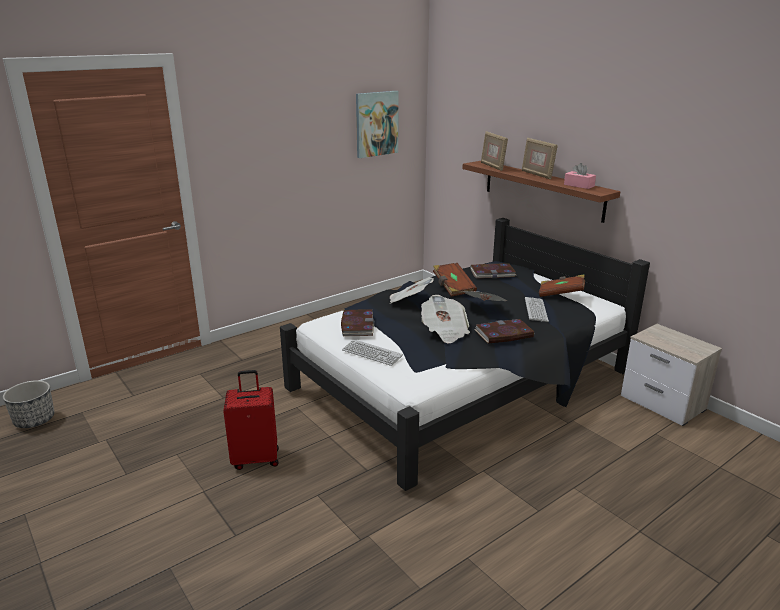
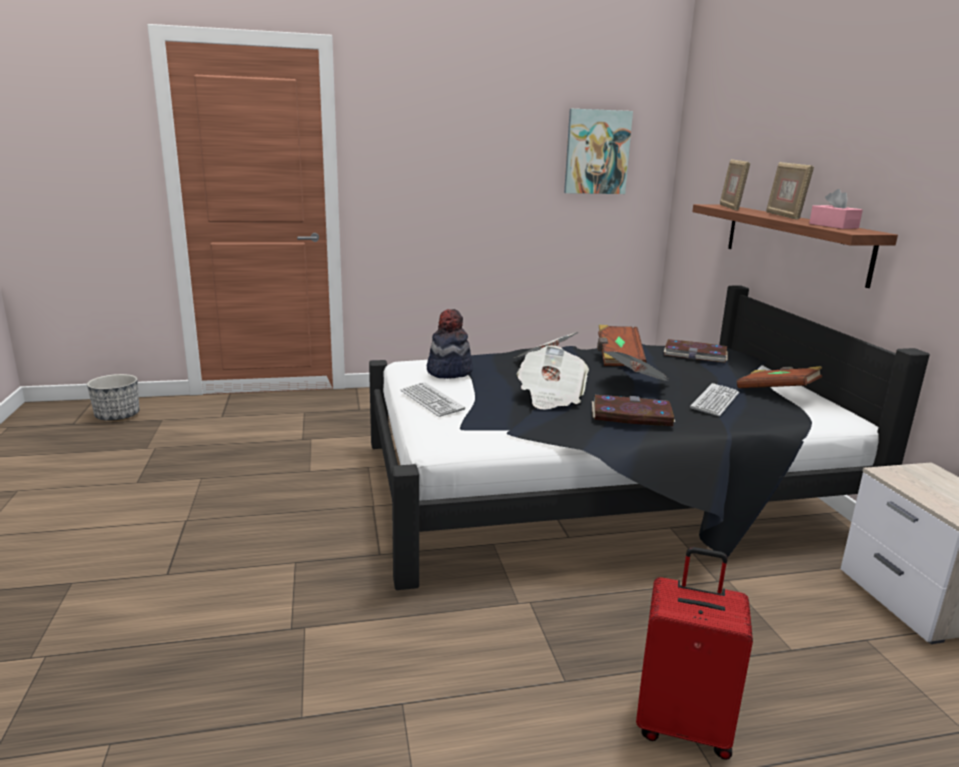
camera: 25 degrees right, 5 degrees down
(256, 458) = (271, 504): red suitcase -> red suitcase (683, 725)
(357, 325) = (449, 371): book -> hat

